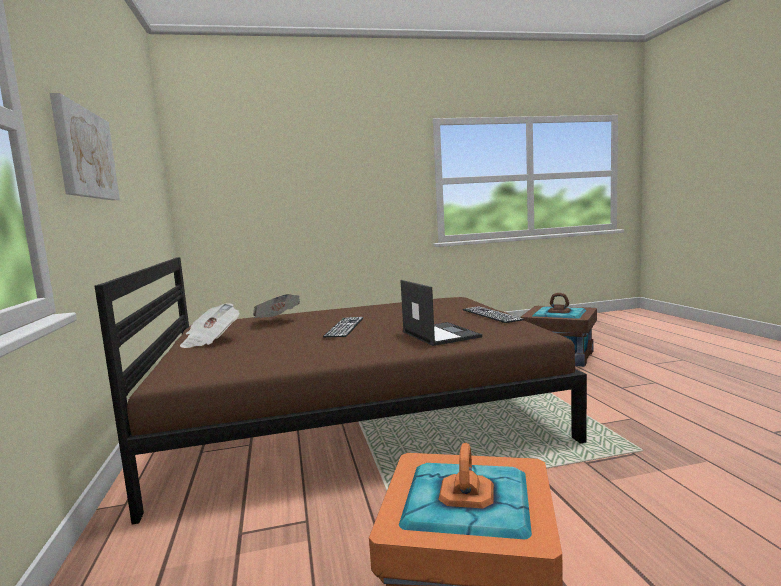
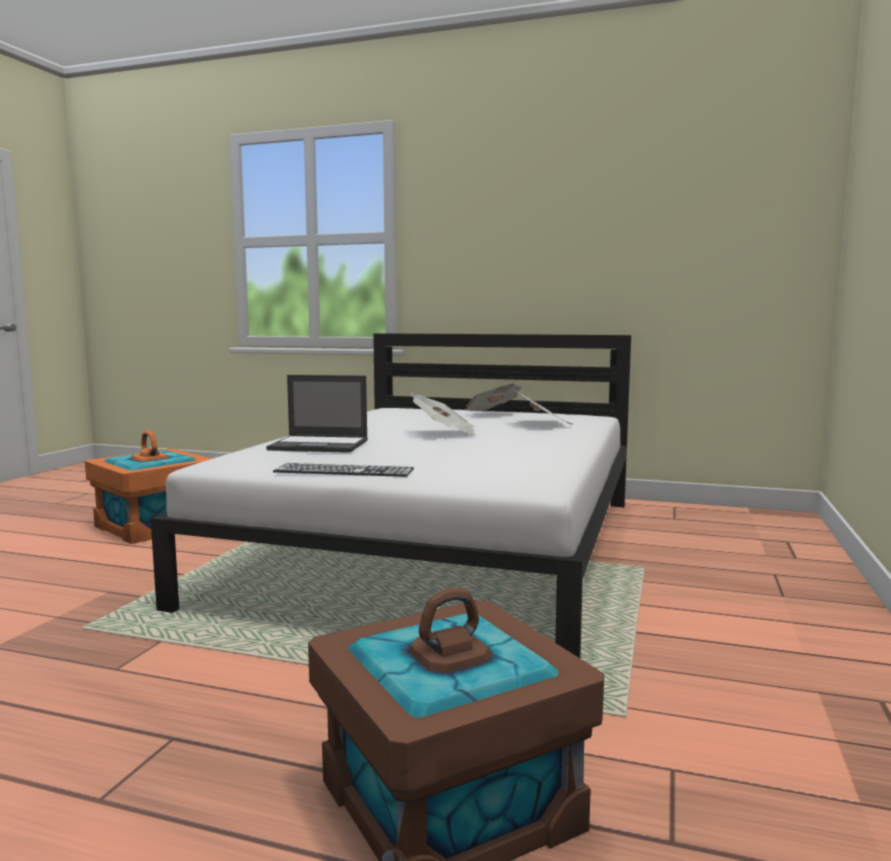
camera: 120 degrees right, 0 degrees up
(85, 154) = (489, 237): picture -> none
(344, 327) = (445, 433): keyboard -> newspaper
(353, 415) = (444, 547): brown bed -> white bed

